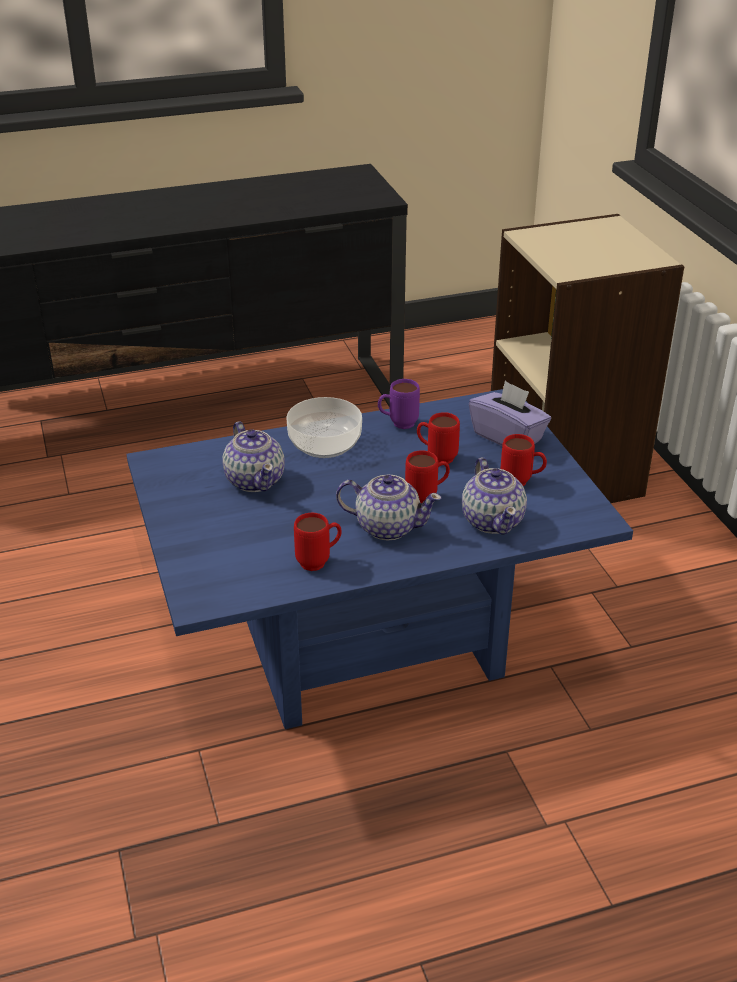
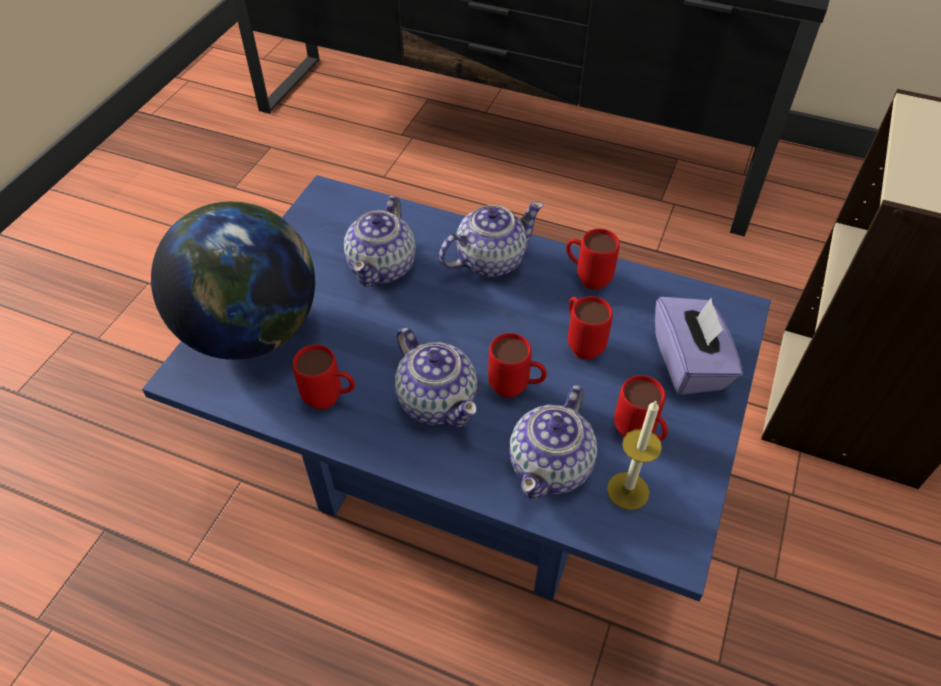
camera: 40 degrees right, 15 degrees up
(211, 557) = (252, 330): none -> globe
(324, 444) = (489, 260): bowl -> teapot
(398, 424) = (587, 278): purple mug -> red mug
(546, 509) = (628, 490): none -> candle

